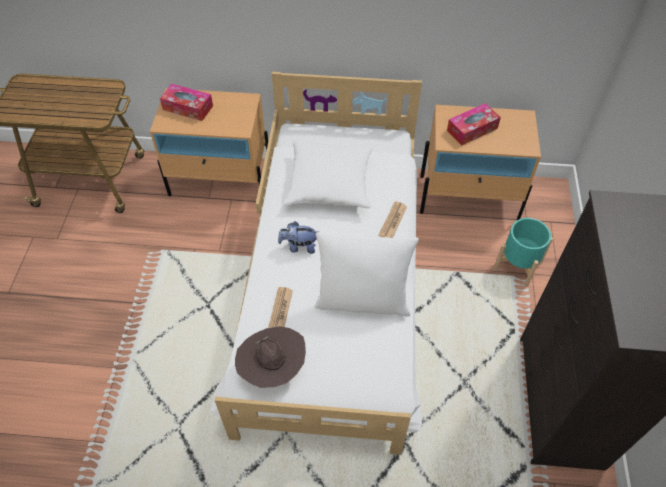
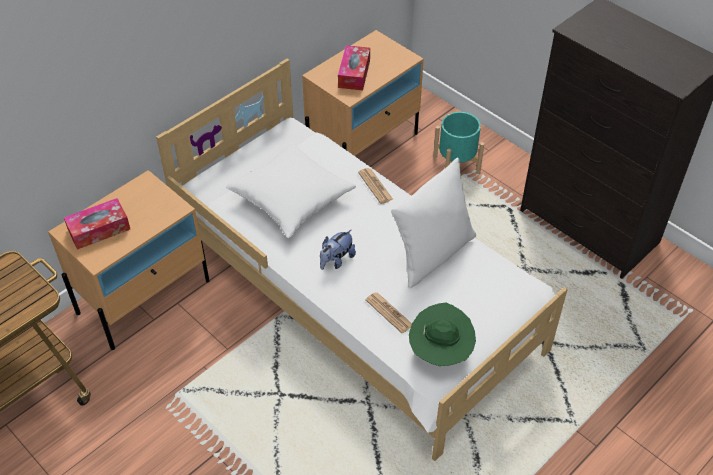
camera: 50 degrees left, 5 degrees down
(272, 368) = (440, 352): brown hat -> green hat

